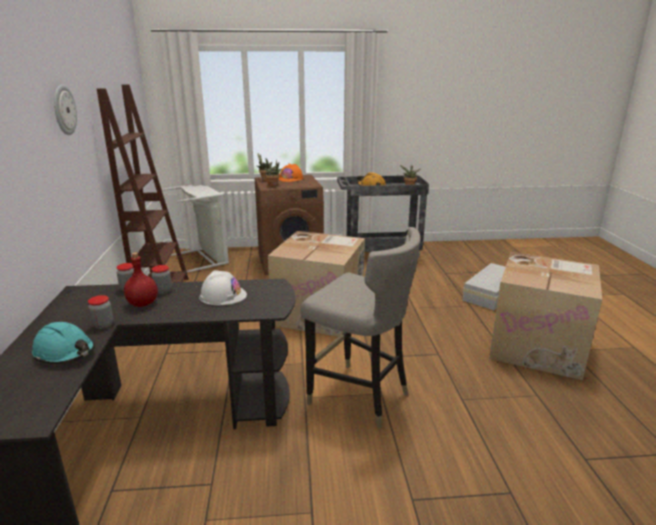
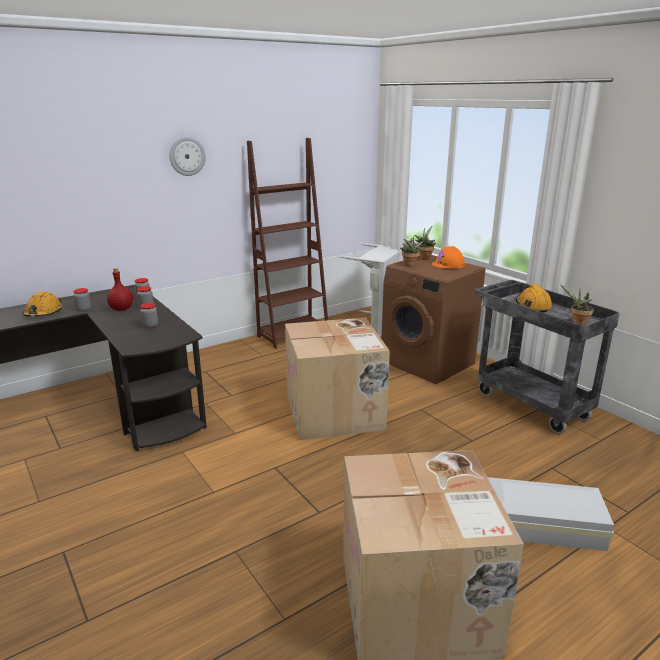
camera: 60 degrees right, 0 degrees up
(65, 353) = (43, 313): turquoise hard hat -> orange hard hat
(223, 295) = (150, 326): white hard hat -> jar
(360, 397) = (199, 481): grey stool -> none

